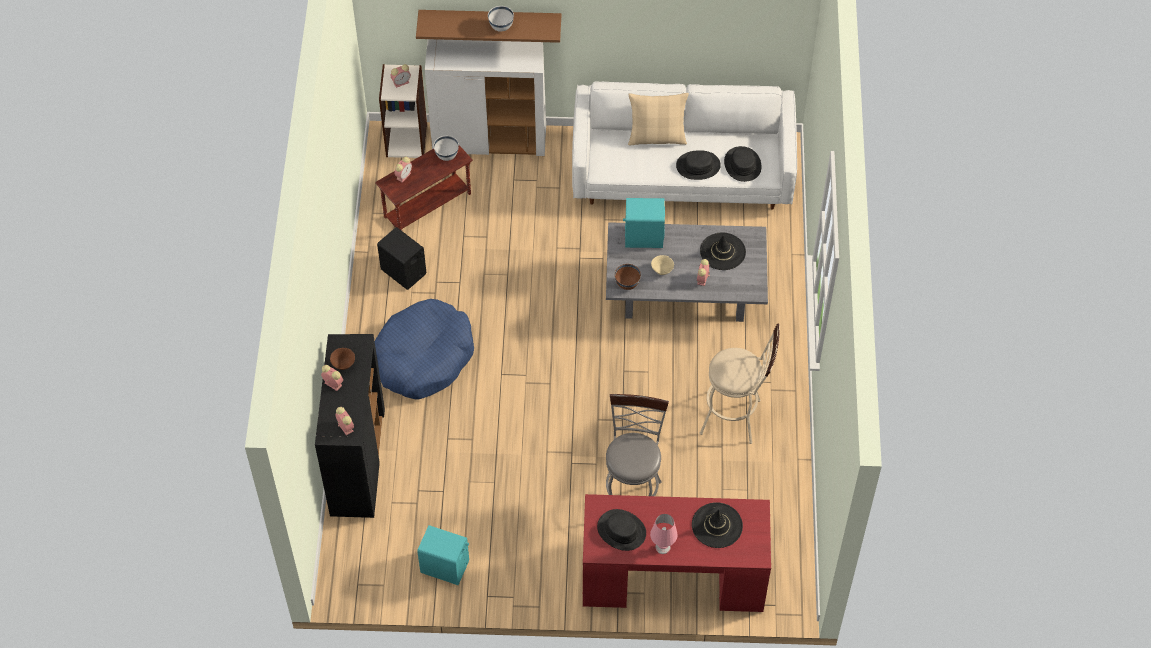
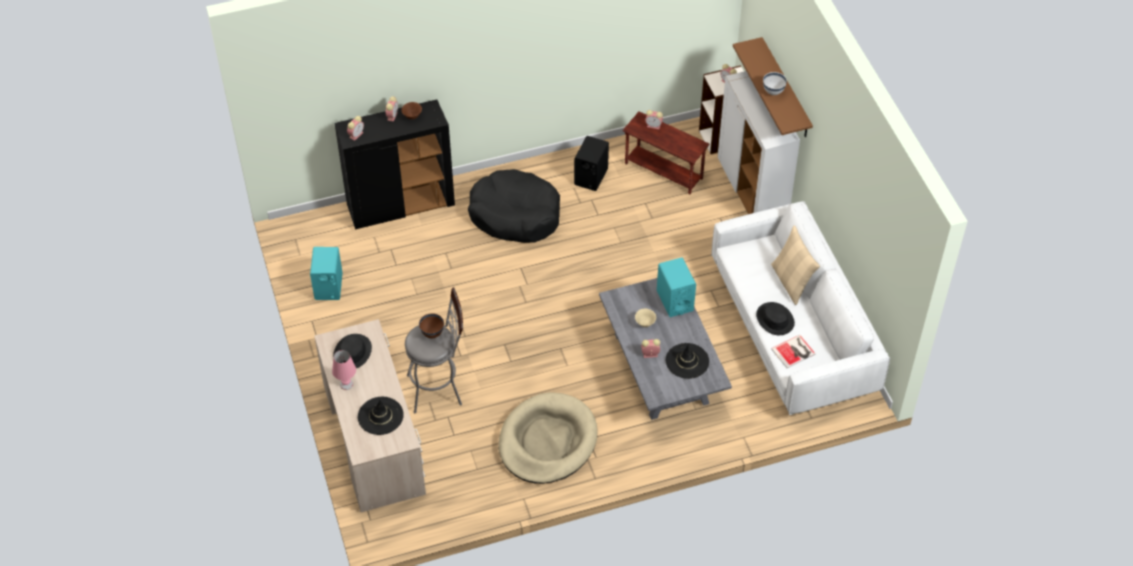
camera: 70 degrees right, 5 degrees down
(424, 357) = (515, 215): blue dog bed -> black dog bed
(447, 156) = (688, 146): white bowl -> none
(627, 284) = (619, 303): brown bowl -> brown bowl (432, 333)
(672, 574) = (374, 437): red desk -> beige desk
(736, 417) = (547, 441): beige stool -> beige dog bed
(742, 164) = (794, 351): black hat -> book

